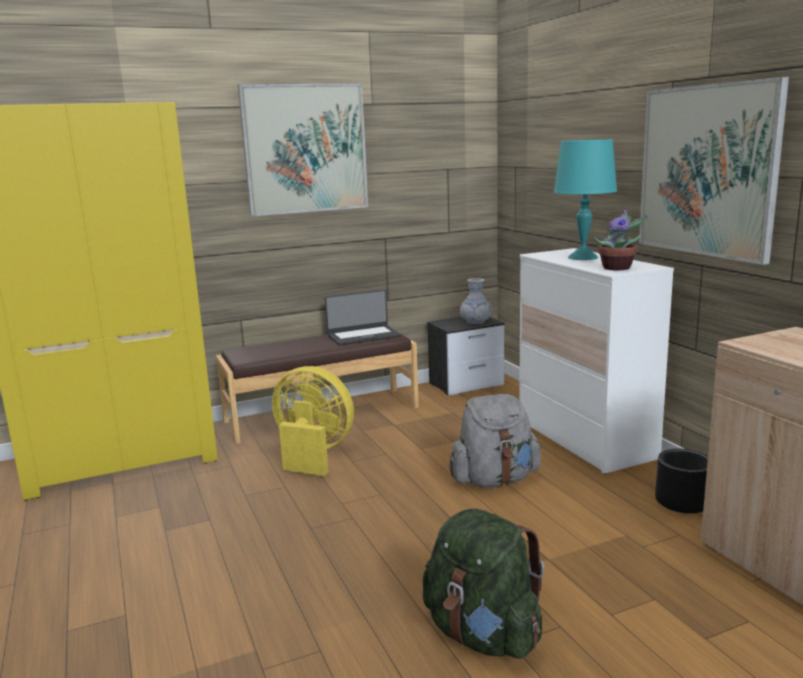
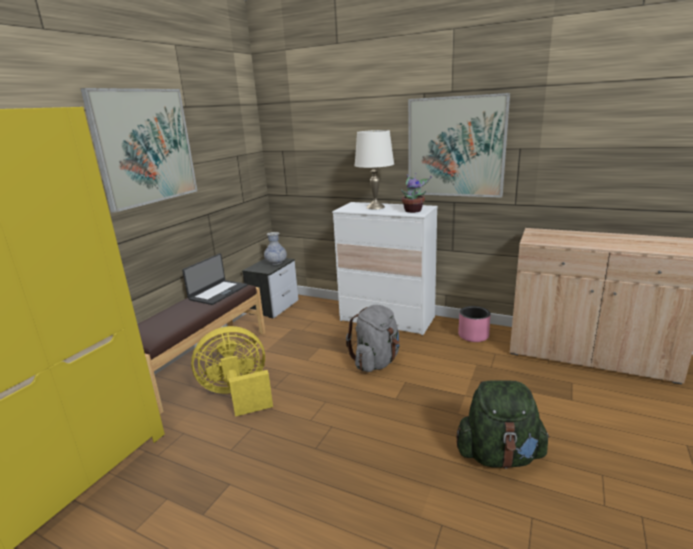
camera: 40 degrees left, 5 degrees up
(583, 257) = (375, 207): turquoise table lamp -> white table lamp
(682, 502) = (473, 336): black planter -> pink planter

